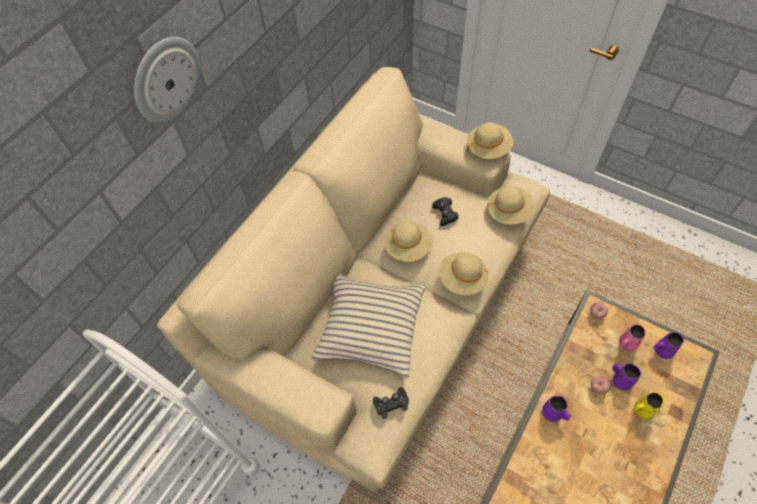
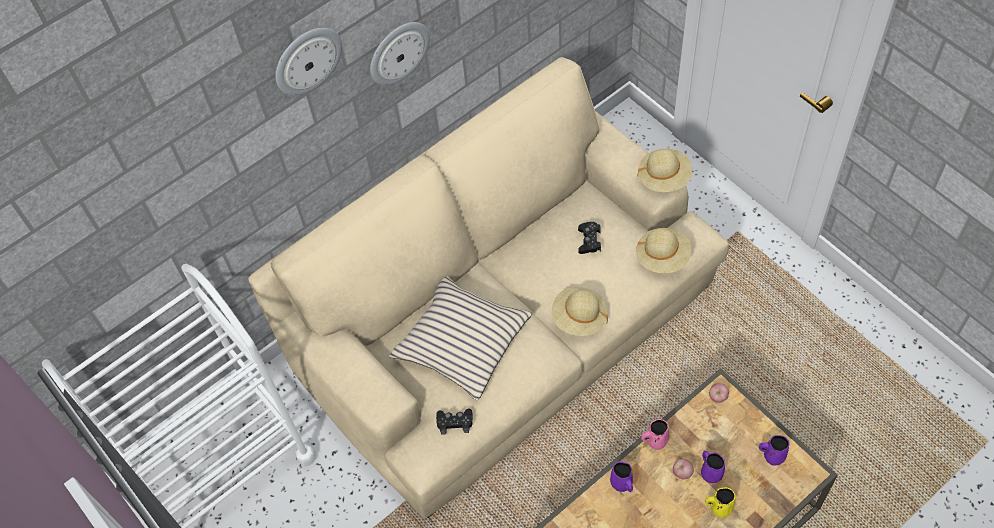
camera: 20 degrees right, 0 degrees up
(252, 70) = (398, 52): none -> wall clock
(408, 248) = (535, 268): beige hat -> none
(626, 344) = (736, 438): pink mug -> pink mug (655, 441)

